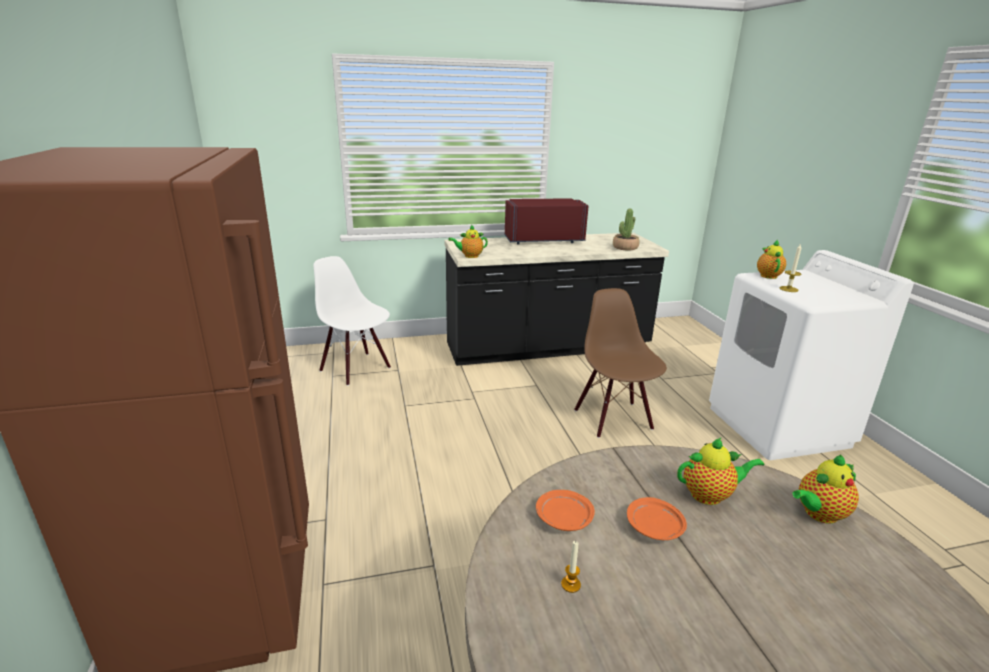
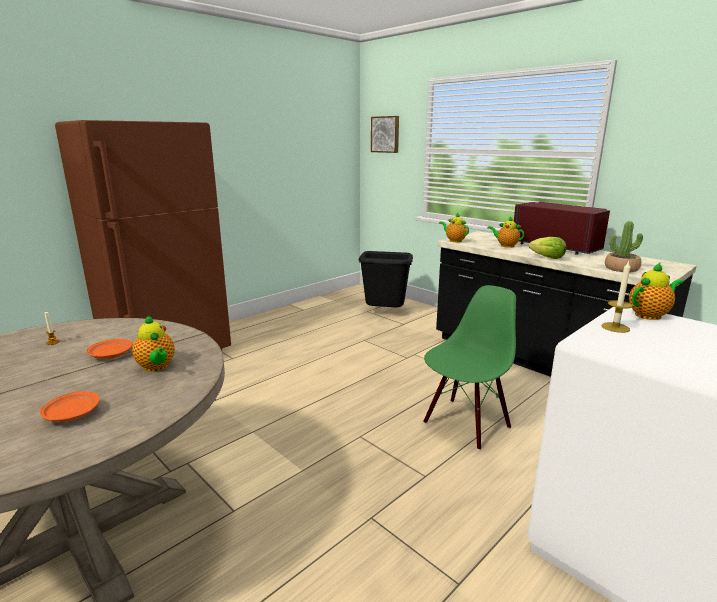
camera: 60 degrees right, 5 degrees down
(260, 128) = (385, 134): none -> picture
(356, 369) = (385, 313): white chair -> black trash can
(563, 518) = (113, 332): orange plate -> orange plate (72, 414)
(572, 252) = (547, 258): none -> lettuce
(614, 419) = (465, 424): brown chair -> green chair
(818, 514) = (147, 409): teapot -> teapot (505, 246)

